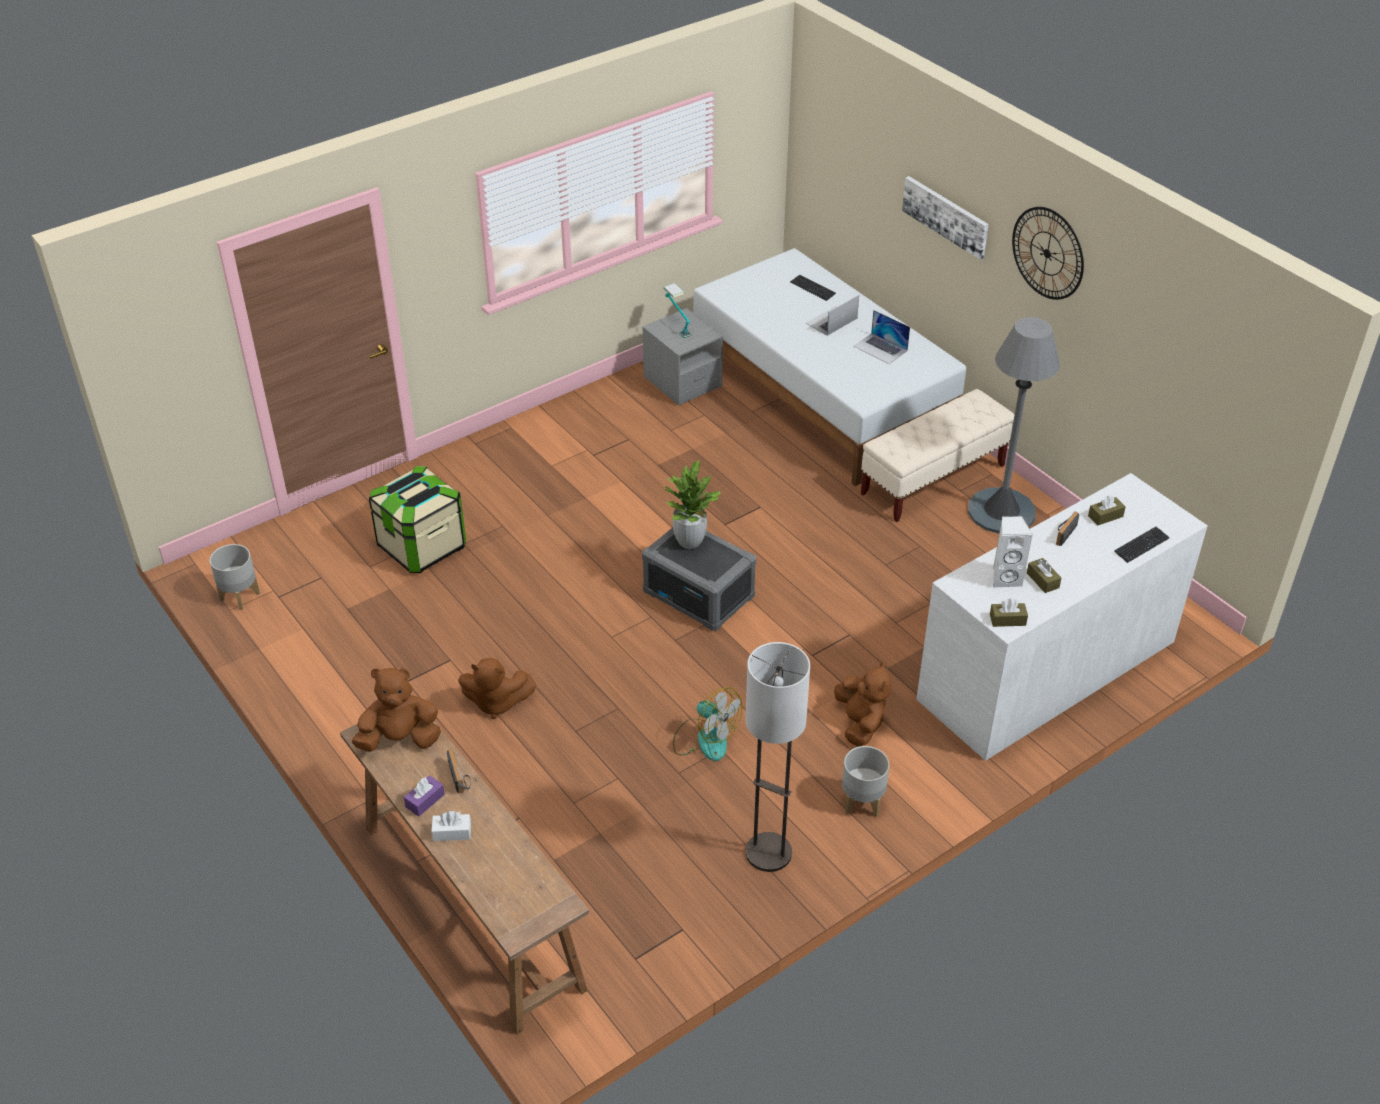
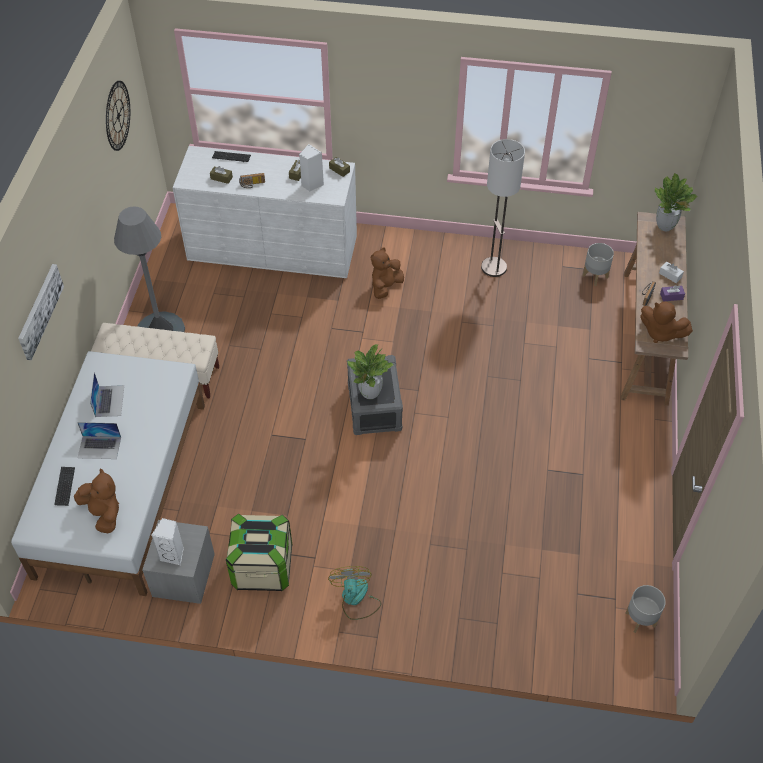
camera: 135 degrees left, 10 degrees up
(422, 547) = (494, 567): storage box -> storage box (262, 567)
(496, 703) = (546, 424): brown plush toy -> brown plush toy (103, 513)
(525, 912) = (665, 226): none -> potted plant
(677, 327) = (173, 554): table lamp -> white speaker
(705, 739) = (463, 331): fan -> fan (356, 599)
(862, 802) = (429, 258): grey planter -> grey planter (595, 276)
(1047, 253) = (72, 214): wall clock -> wall clock (118, 115)

